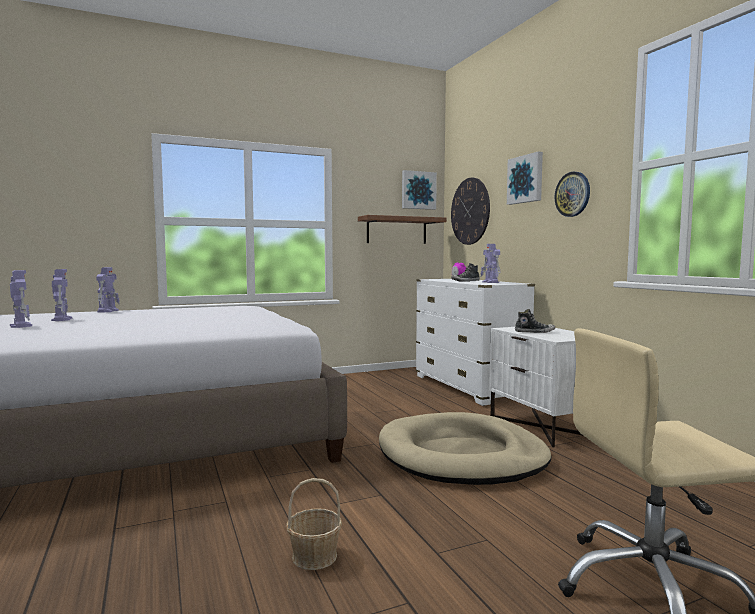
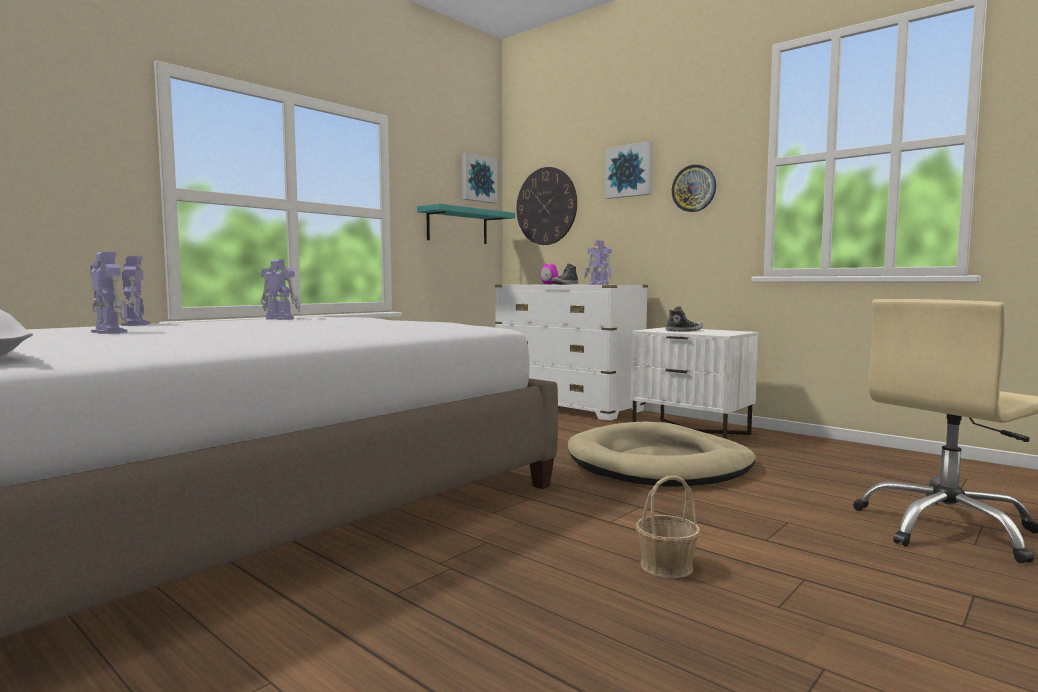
camera: 25 degrees left, 0 degrees up
(20, 325) = (78, 338): toy robot -> toy robot (279, 319)
(396, 230) = (457, 226): brown shelf -> turquoise shelf

